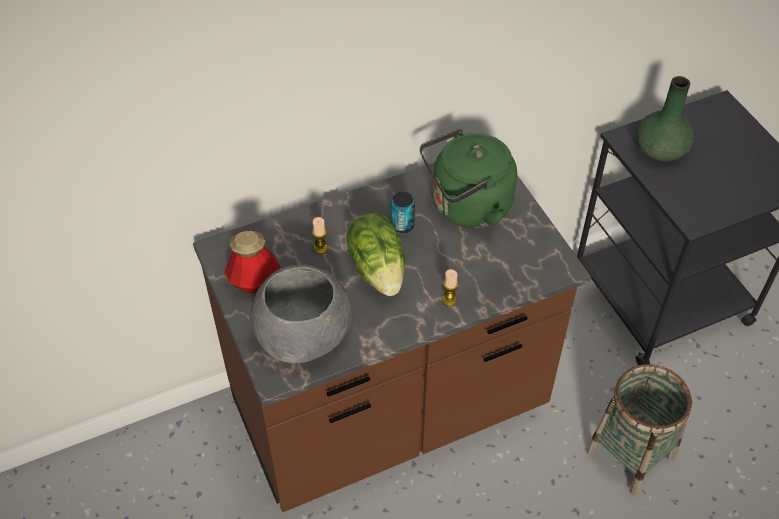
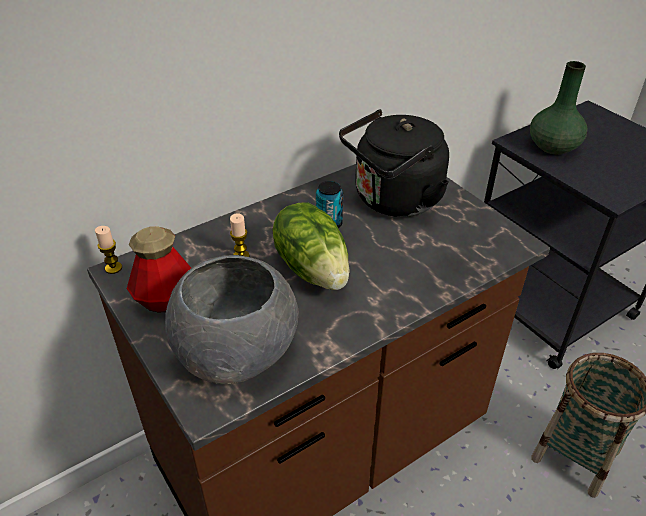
camera: 10 degrees left, 10 degrees down
(449, 300) = (404, 289): candle -> candle (113, 268)
(467, 207) = (393, 200): green kettle -> black kettle

